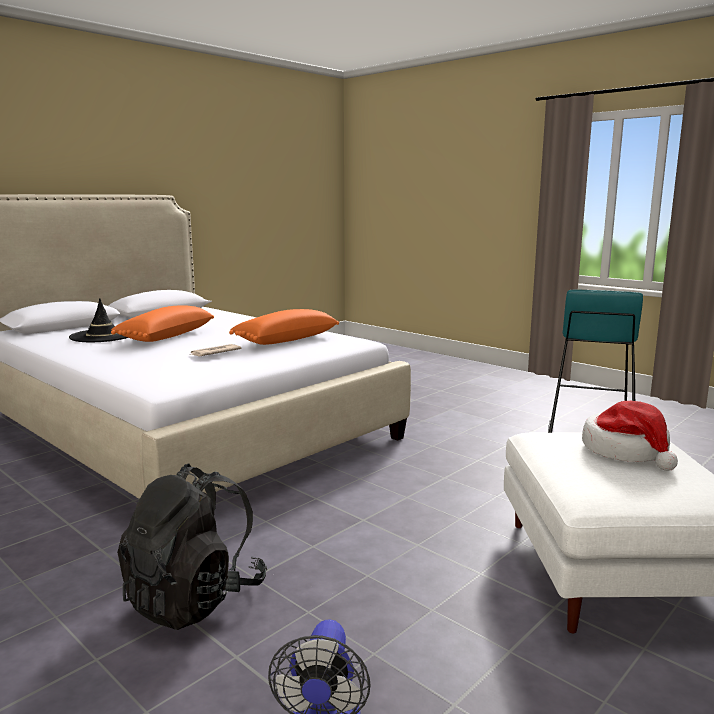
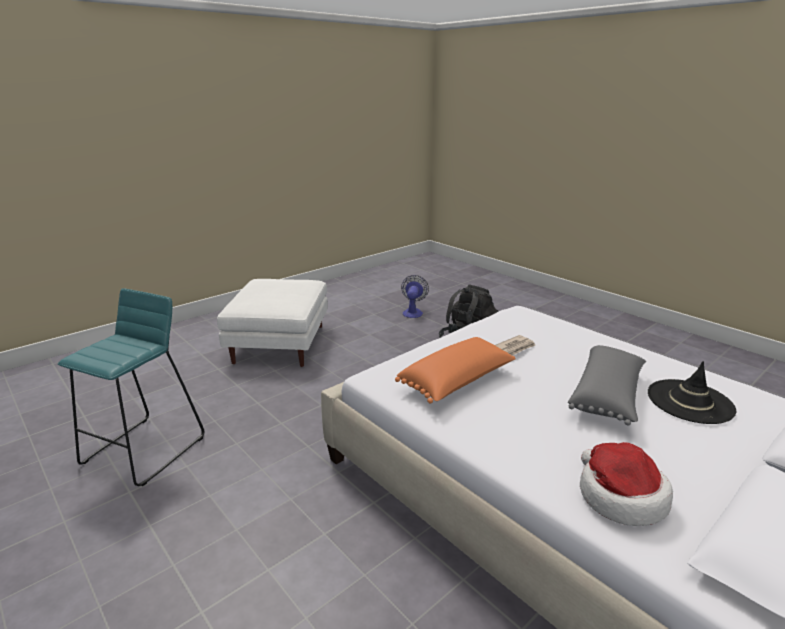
camera: 175 degrees left, 10 degrees up
(165, 336) = (608, 396): orange pillow -> grey pillow
(626, 451) = (267, 294): hat -> hat (619, 496)

